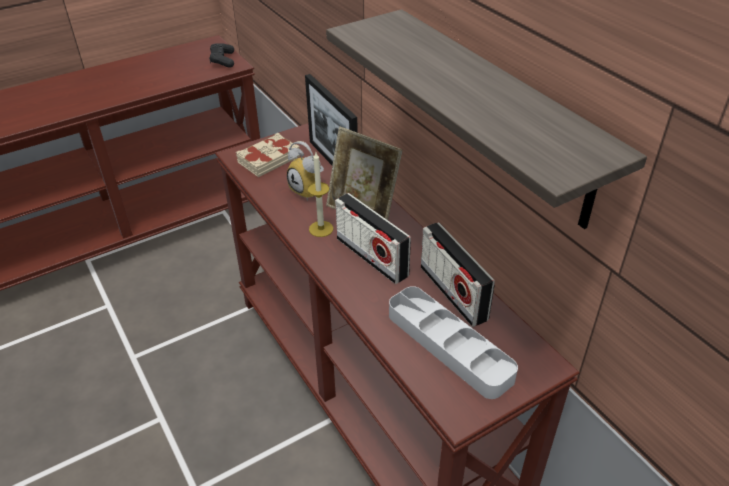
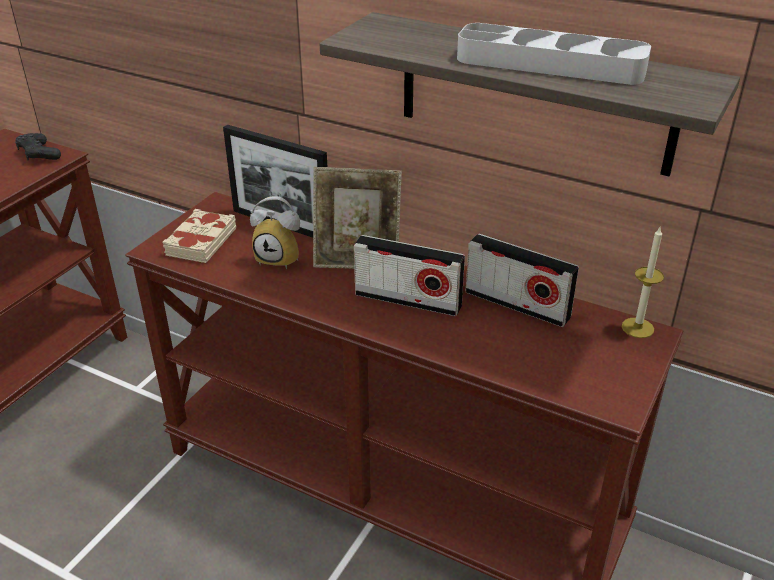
camera: 30 degrees left, 5 degrees down
(321, 229) = (328, 291): candle -> candle (637, 328)
(449, 345) = (556, 351): grey tray -> grey tray (550, 64)

